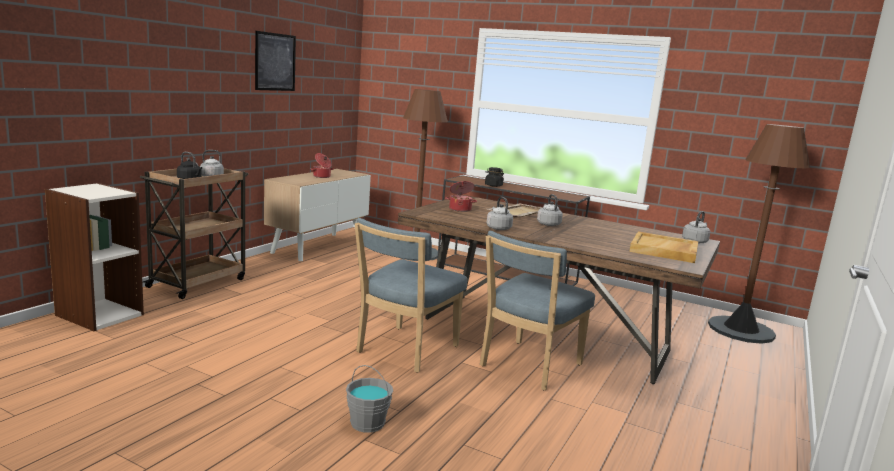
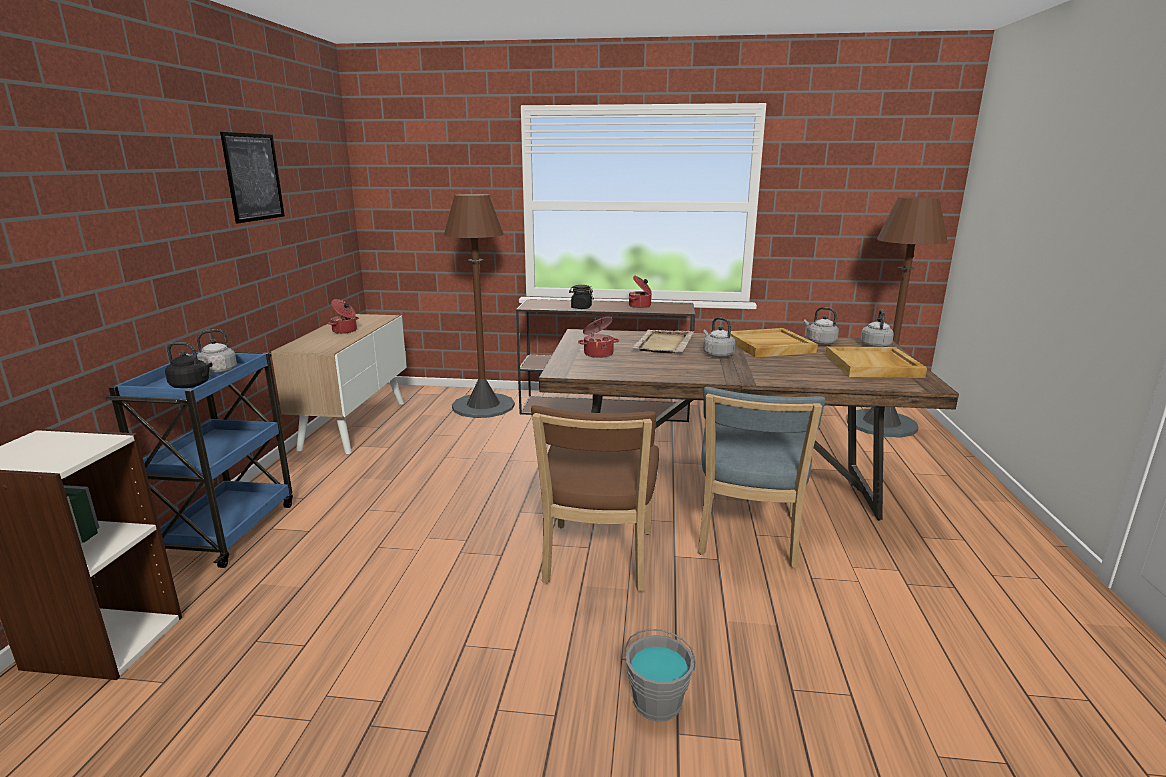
camera: 20 degrees left, 5 degrees up
(198, 282) = (228, 529): brown cart -> blue cart
(404, 351) = (597, 561): blue chair -> brown chair
(498, 228) = (679, 375): grey kettle -> grey kettle (820, 342)
(542, 191) = (640, 306): none -> cooking pot
(600, 227) = (769, 346): none -> beige tray

